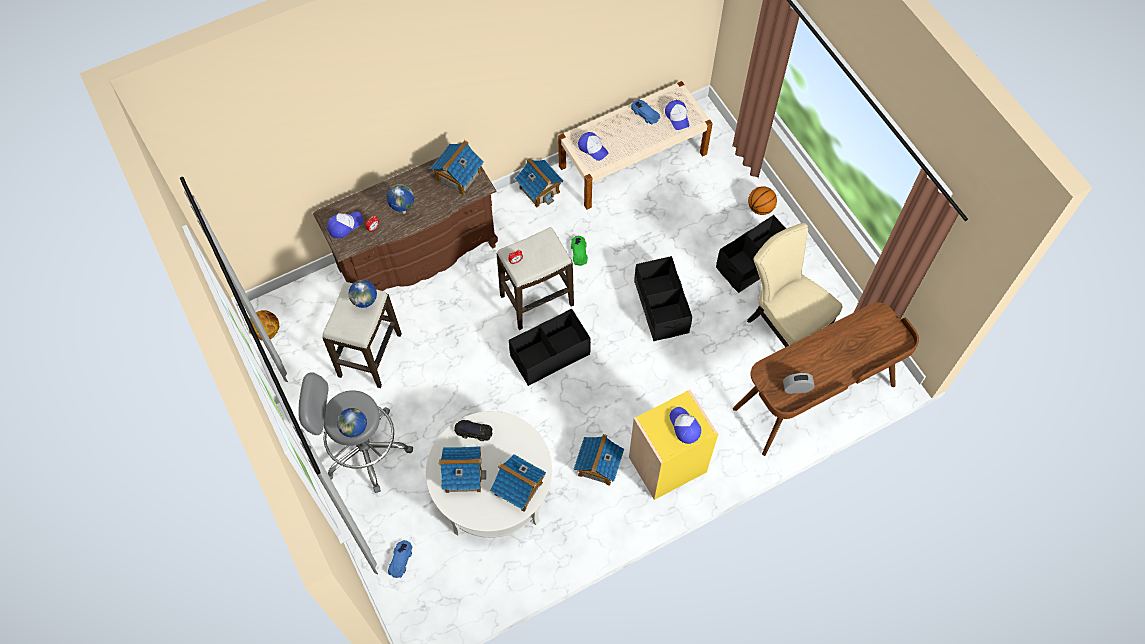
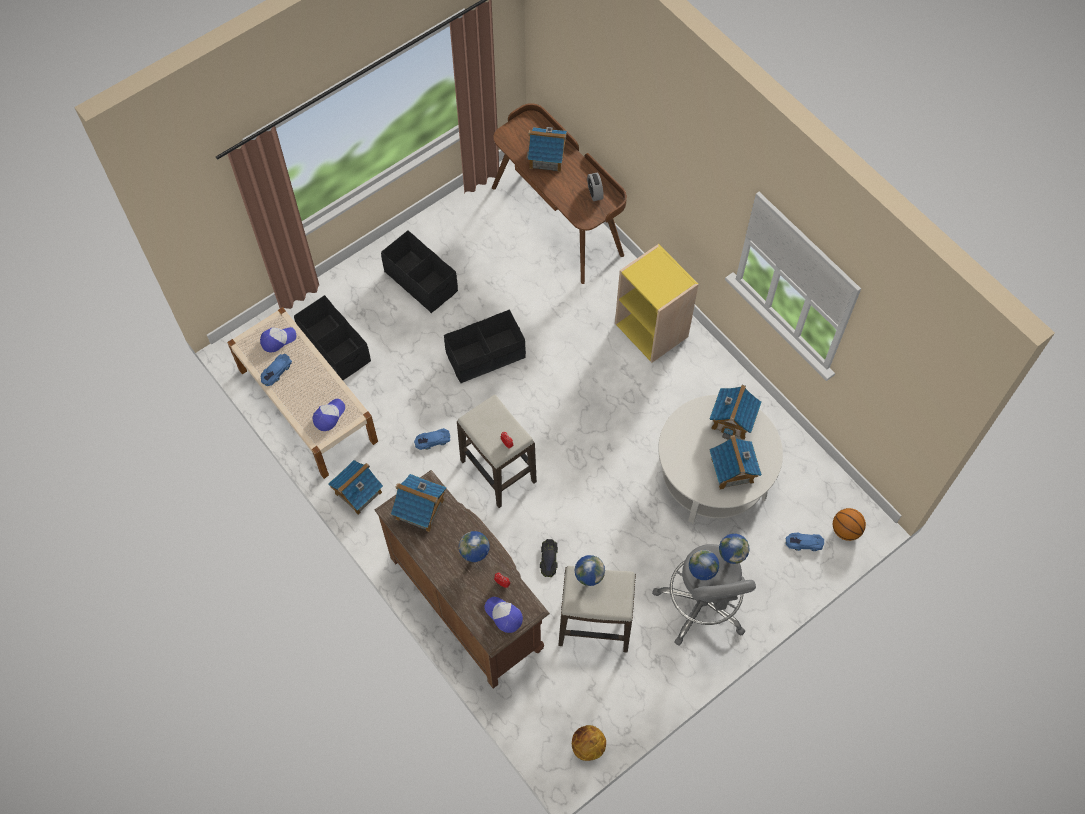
camera: 100 degrees left, 0 degrees up
(347, 403) = (700, 575): none -> globe
(473, 431) = (685, 470): black toy car -> black toy car (548, 559)
(549, 355) = (558, 448): black storage box -> black storage box (334, 348)
(579, 252) = (432, 440): green toy car -> blue toy car
(598, 466) = (666, 387): toy house -> toy house (547, 157)
(684, 426) = (658, 270): cap -> none
(760, 208) = (354, 281): basketball -> basketball (845, 530)
(783, 324) = (486, 251): beige chair -> none

